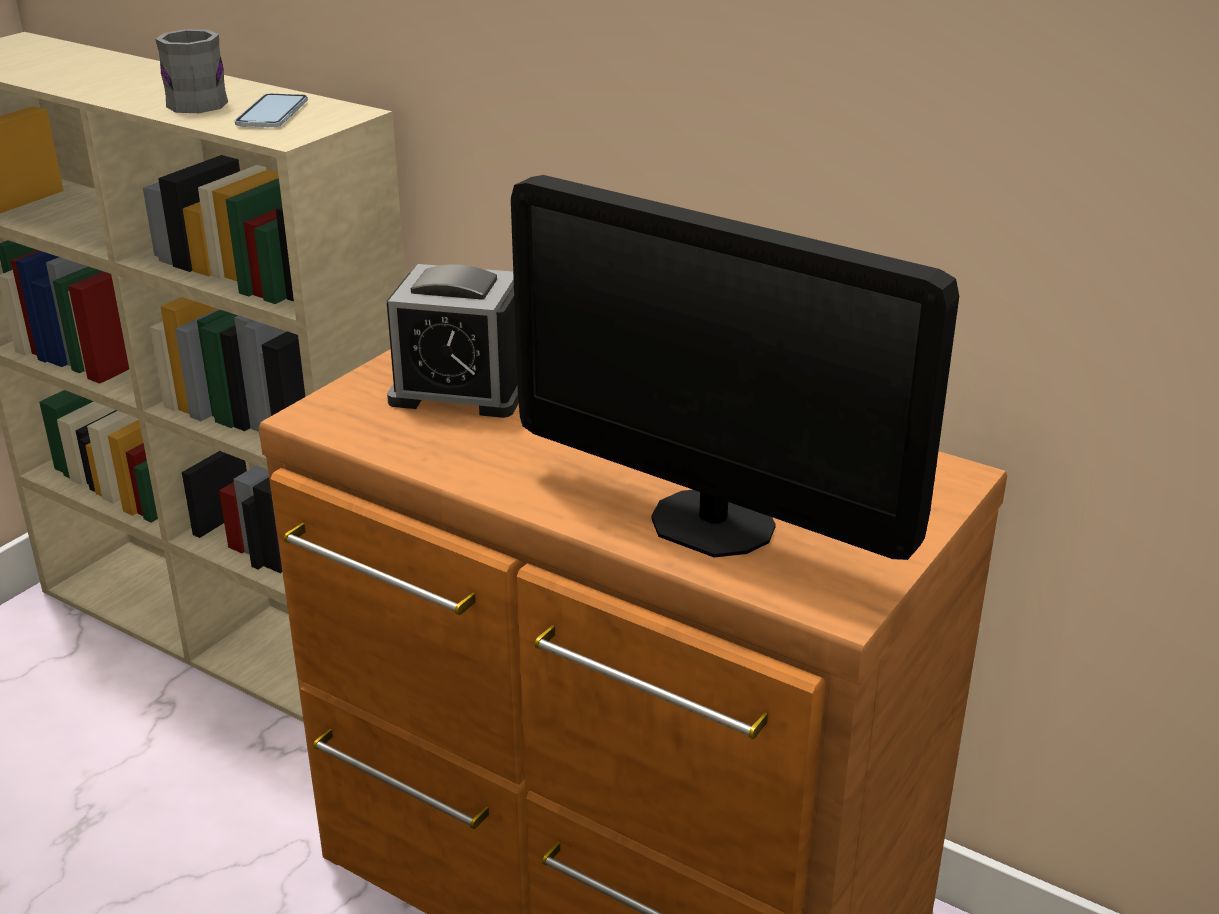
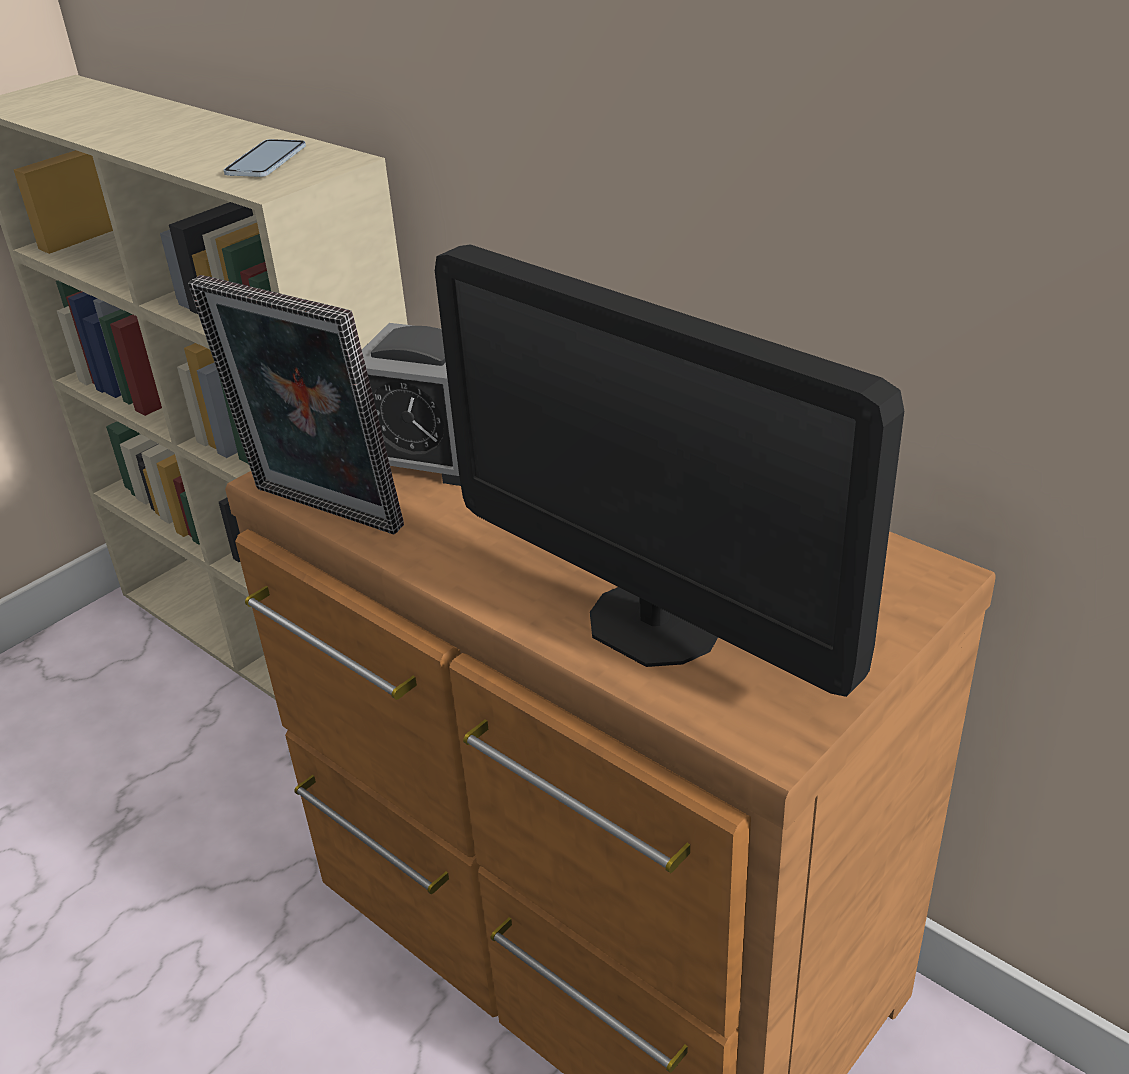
camera: 10 degrees right, 5 degrees up
(196, 100) = (200, 147): grey mug -> none
(365, 444) = (320, 513): none -> picture frame

